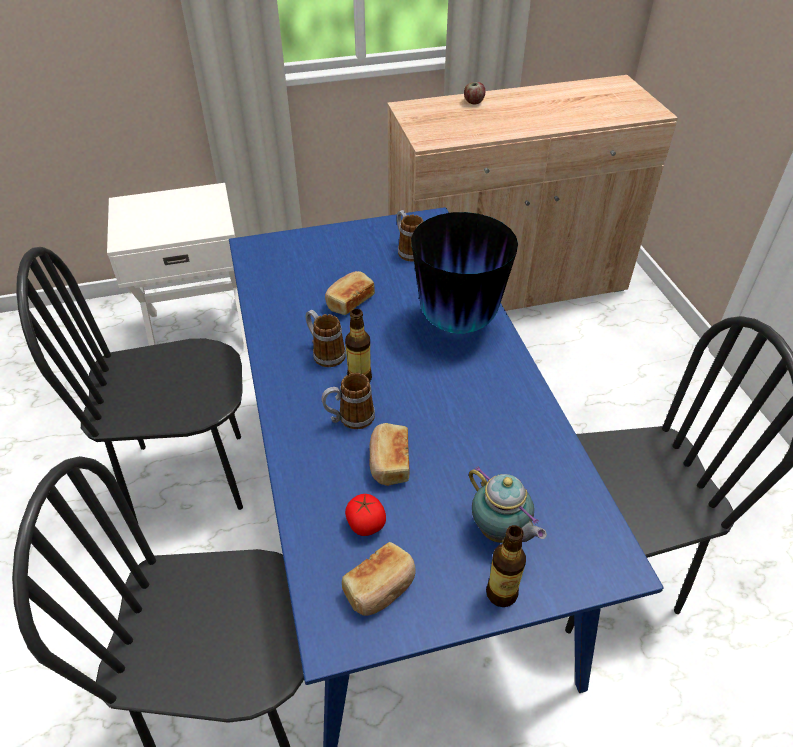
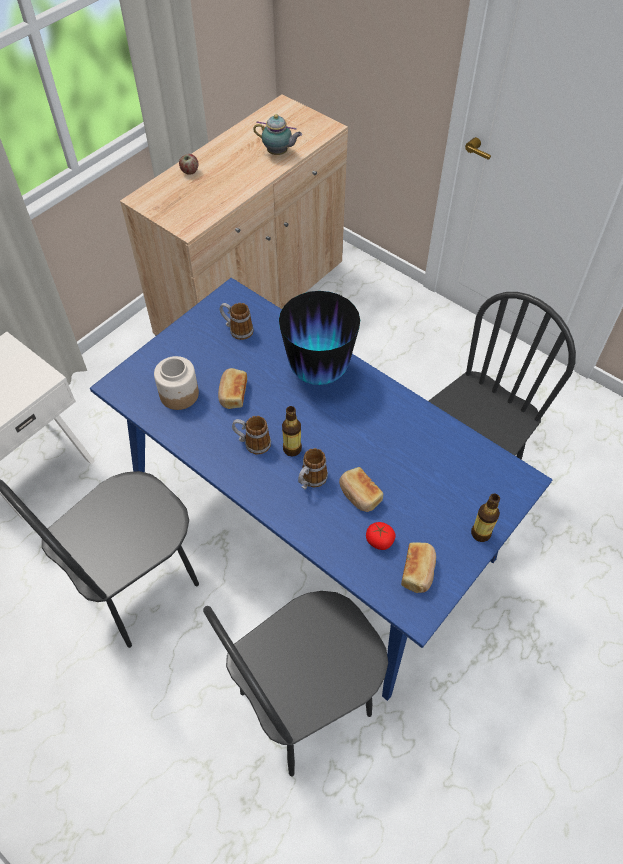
camera: 35 degrees left, 10 degrees up
(298, 278) = (178, 394): none -> jar
(500, 532) = (454, 499): teapot -> teapot (278, 153)

